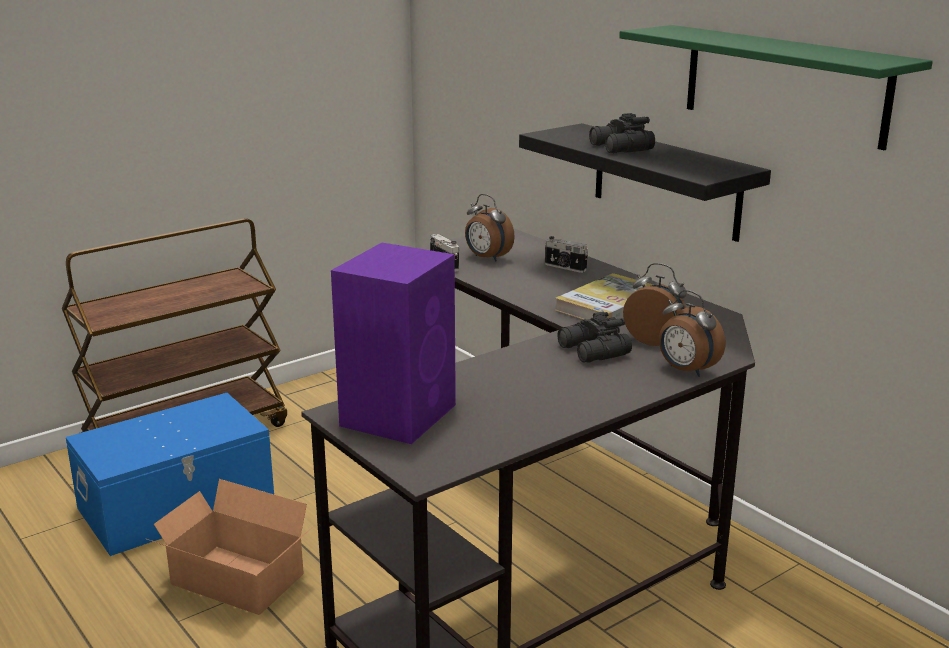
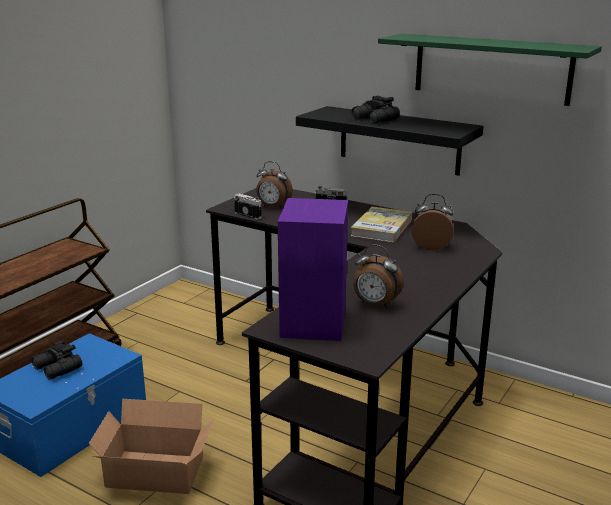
camera: 20 degrees left, 0 degrees up
(593, 351) = (400, 259): black binoculars -> black binoculars (57, 369)
(686, 370) = (468, 263): alarm clock -> alarm clock (375, 304)

